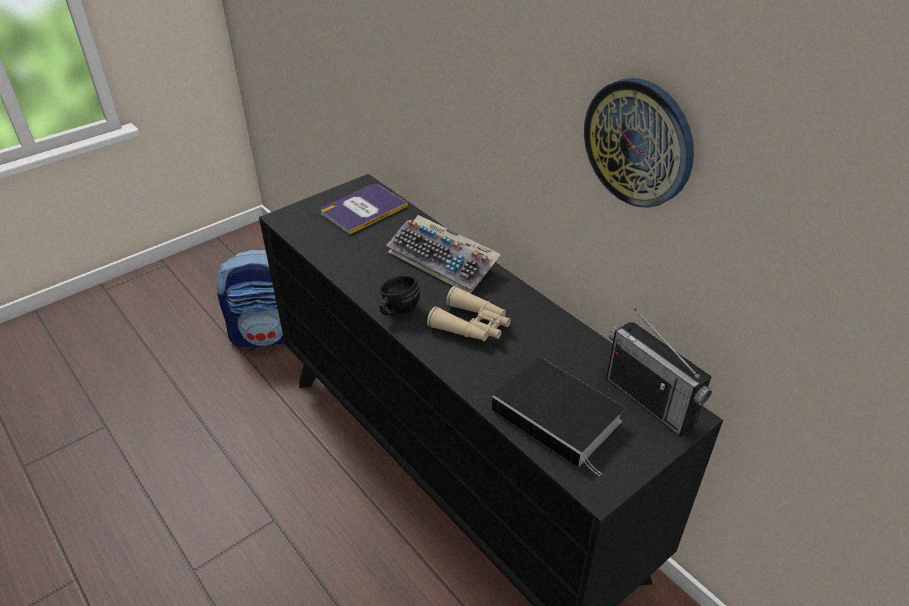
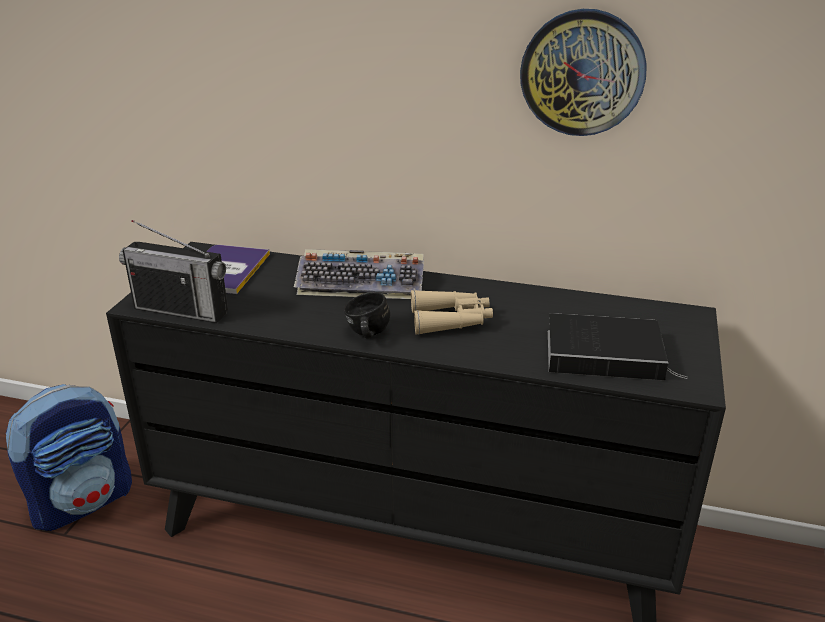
camera: 35 degrees left, 10 degrees down
(650, 401) = (655, 316): radio -> radio (181, 310)

